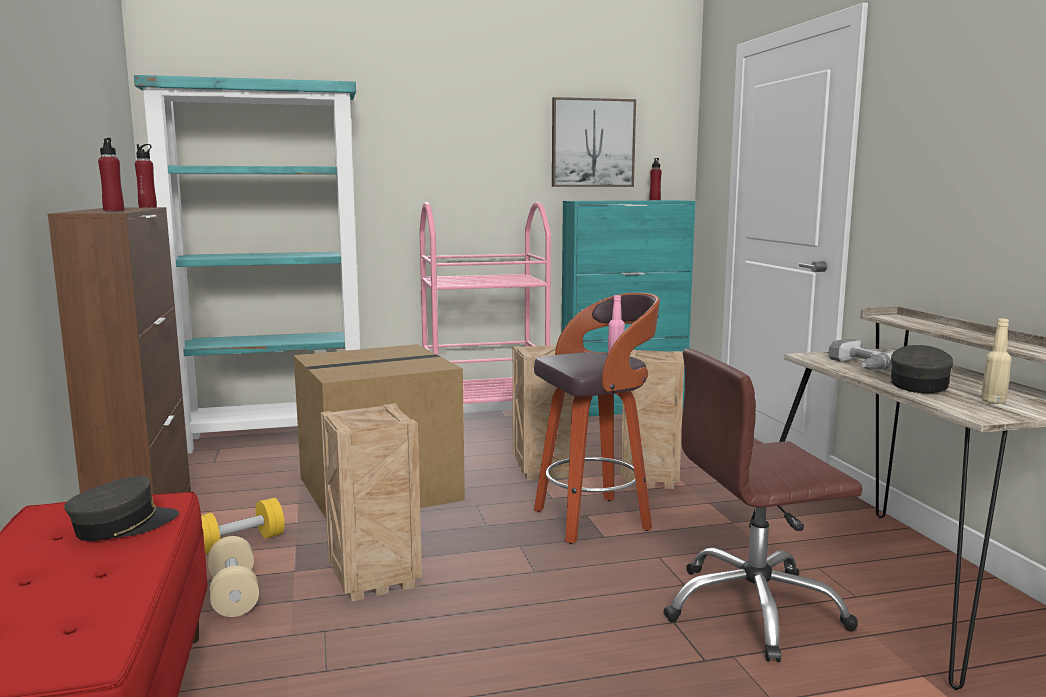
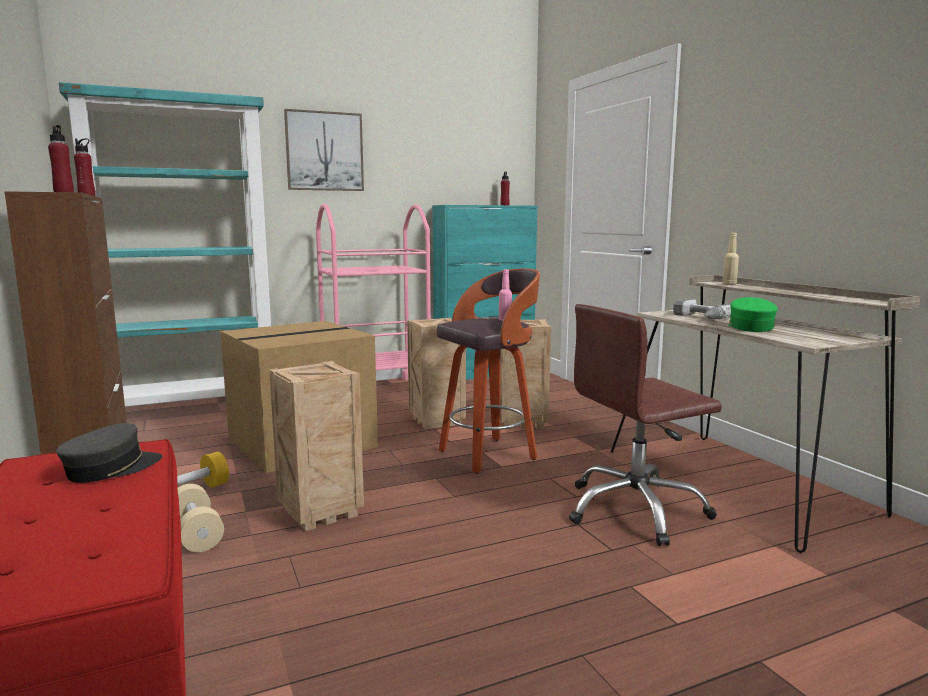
camera: 10 degrees left, 0 degrees up
(592, 143) = (455, 158): picture -> picture (324, 151)
(918, 385) = (750, 327): grey cap -> green cap
(993, 401) = (810, 335): beige bottle -> beige bottle (729, 284)

